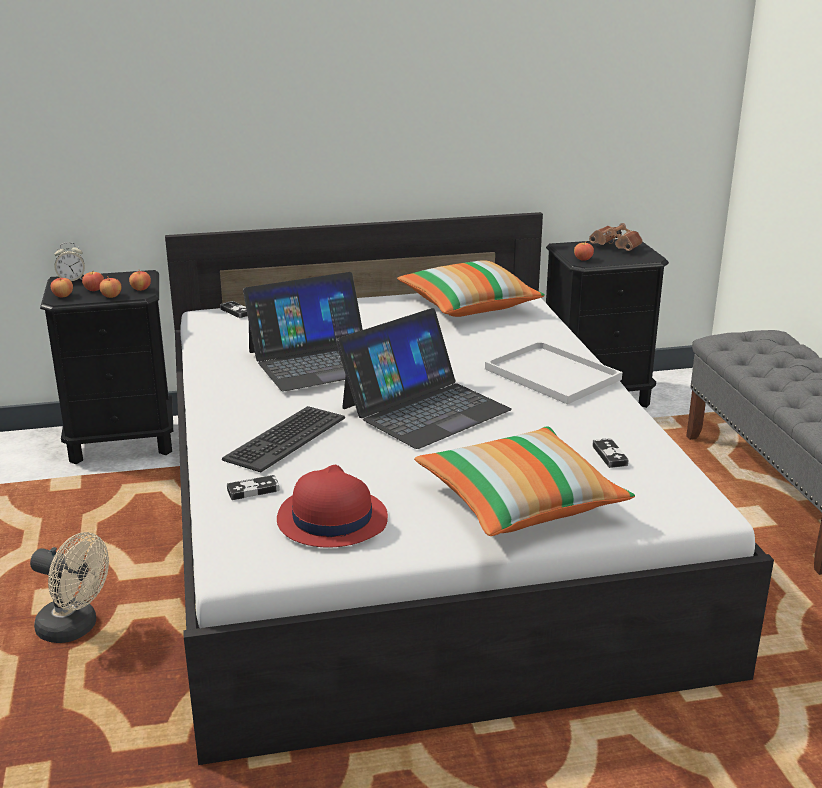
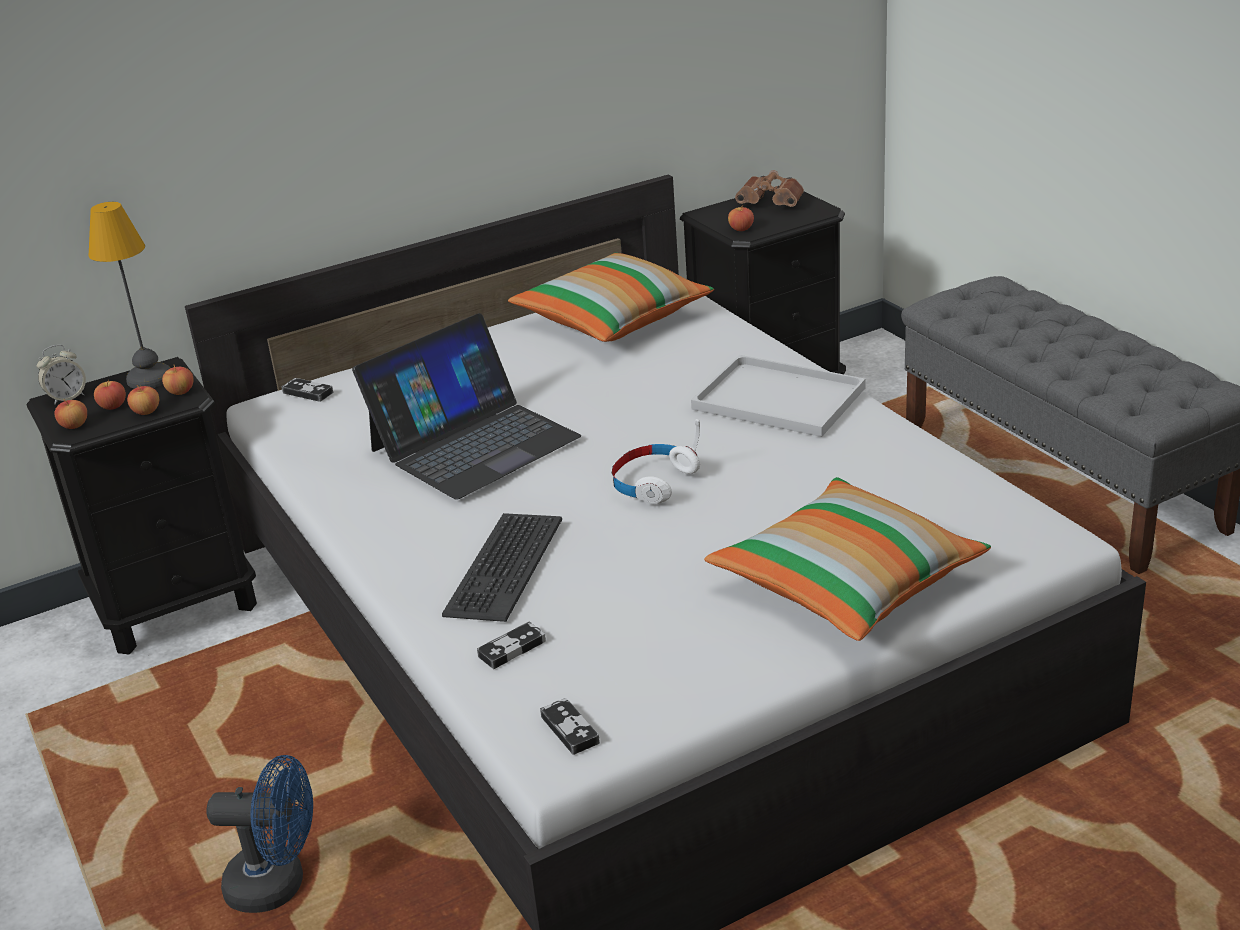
camera: 15 degrees left, 5 degrees up
(75, 628) = (278, 885): beige fan -> blue fan
(128, 278) = (149, 378): none -> table lamp
(331, 519) = (637, 663): red hat -> none
(424, 408) = (653, 482): laptop -> white headphones
(609, 455) = (912, 496): game controller -> game controller (570, 729)

